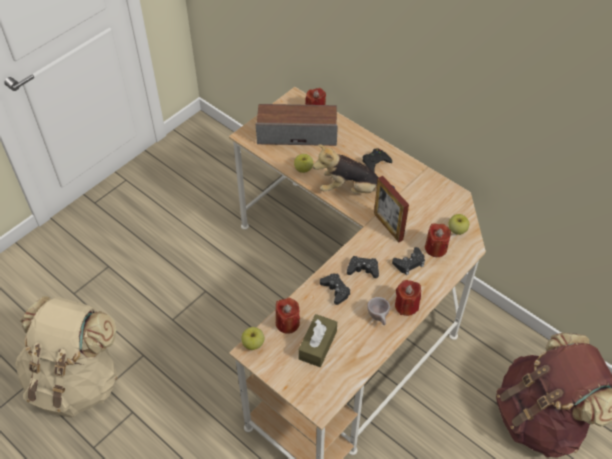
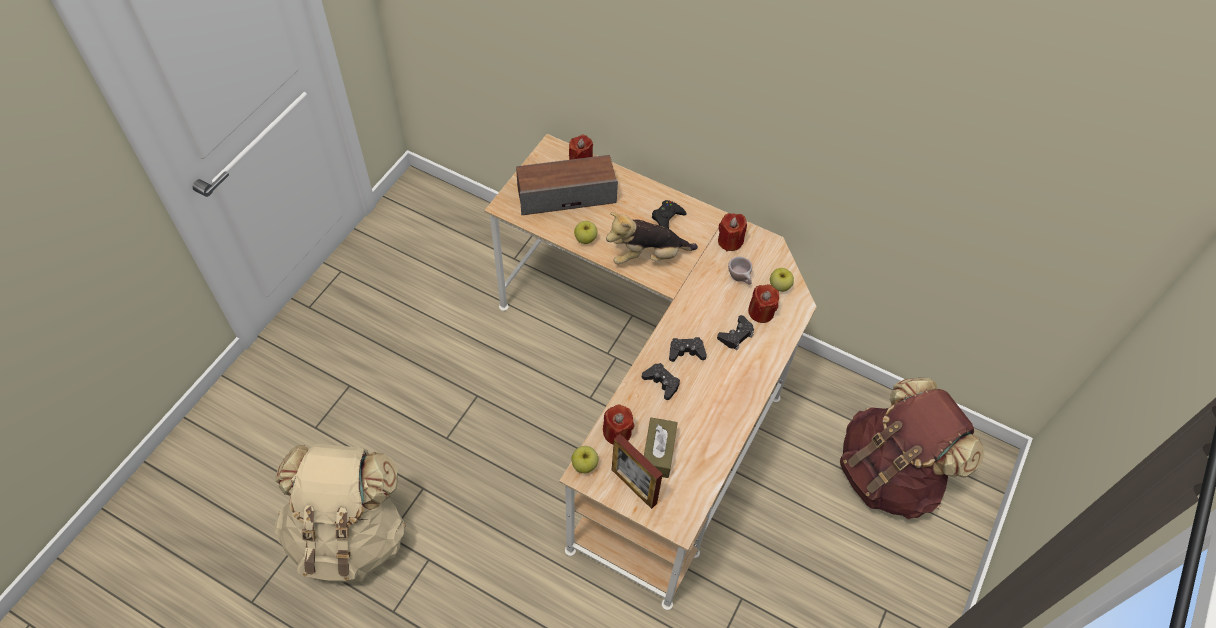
camera: 15 degrees left, 5 degrees up
(379, 318) = (718, 407): beige cup -> beige cup (740, 279)
(388, 226) = (701, 294): picture frame -> picture frame (634, 486)
(406, 306) = (745, 387): red candle -> red candle (730, 241)

